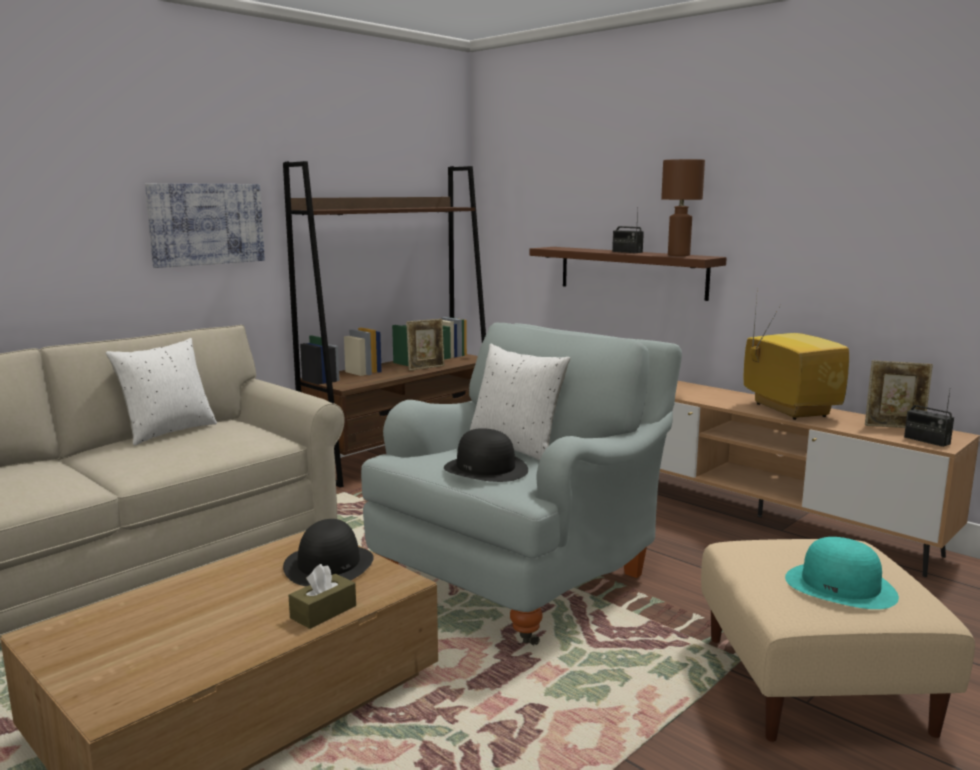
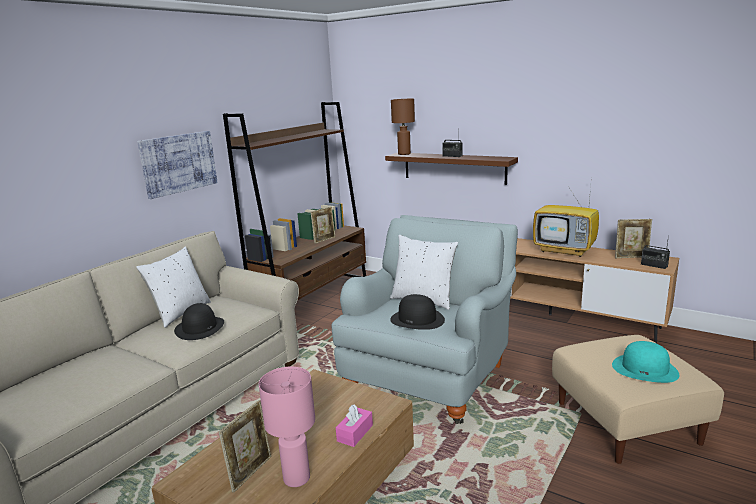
camera: 10 degrees left, 5 degrees up
(142, 639) = (250, 472): none -> picture frame
(201, 655) = (296, 478): none -> pink table lamp
(323, 612) = (355, 433): brown tissue box -> pink tissue box
(329, 565) = (338, 397): black hat -> black hat (200, 328)
(678, 255) = (487, 158): brown table lamp -> brown table lamp (404, 154)
(787, 409) = (565, 251): television -> television turned 150 degrees clockwise

